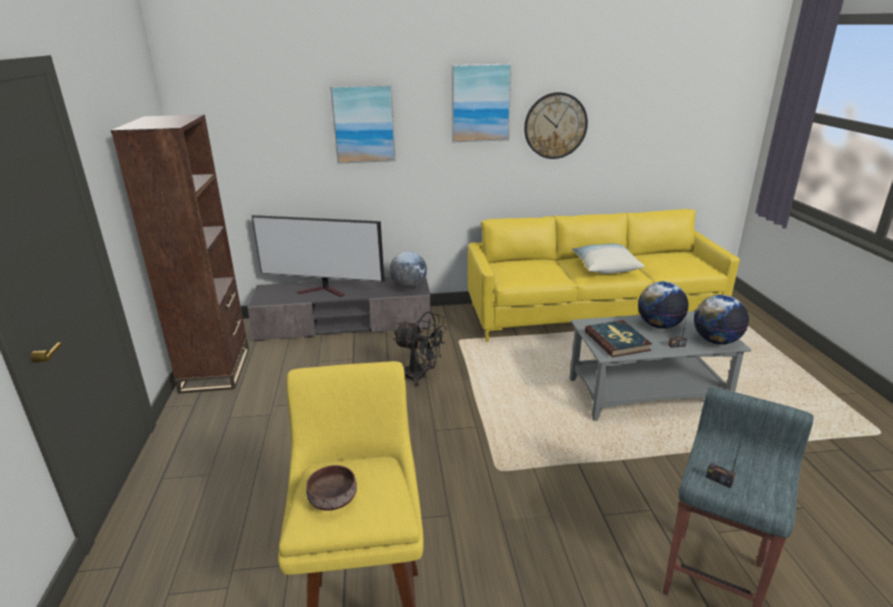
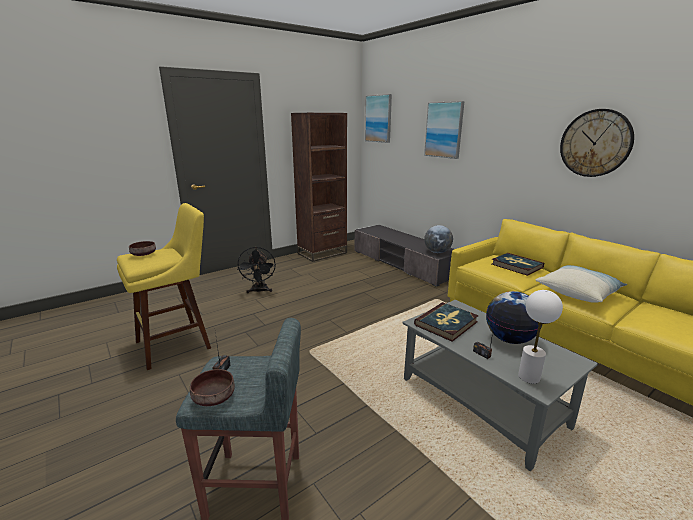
camera: 60 degrees right, 5 degrees down
(325, 291) = (396, 237): television -> none
(421, 376) = (379, 299): black fan -> black fan (259, 291)
(480, 103) = (525, 117): picture -> picture (378, 118)
(535, 265) = (516, 266): none -> book
(716, 341) = (528, 377): globe -> white table lamp
(768, 491) = (215, 397): none -> brown bowl

